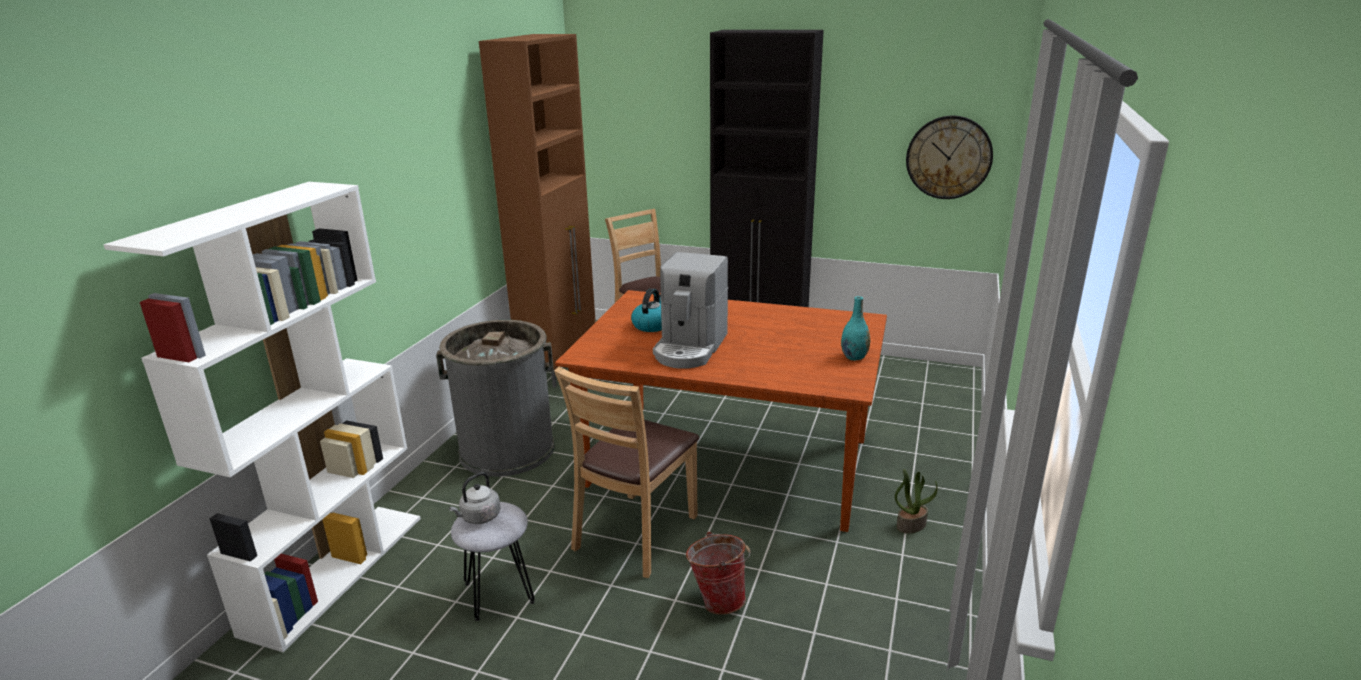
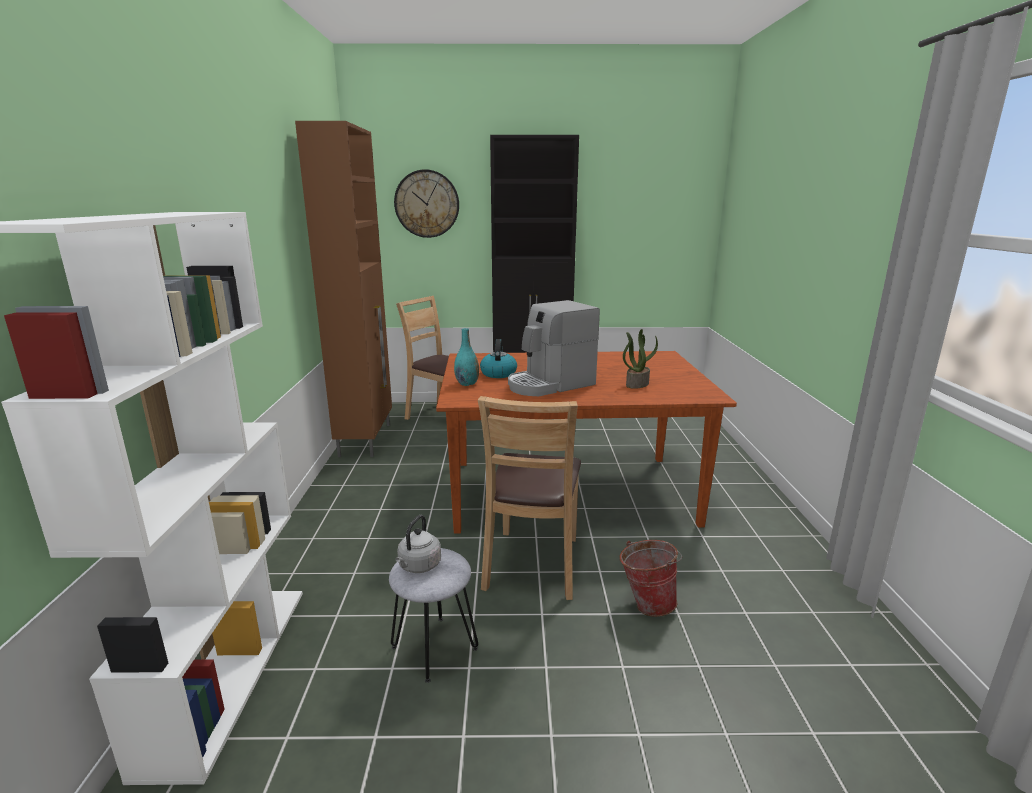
camera: 20 degrees left, 5 degrees down
(507, 449) = (358, 514): grey trash can -> none
(690, 348) = (550, 384): coffee machine -> coffee machine turned 60 degrees clockwise
(854, 357) = (687, 377): turquoise vase -> turquoise vase (467, 383)
(911, 525) = (745, 513): potted plant -> potted plant (637, 384)
(948, 157) = (671, 239): wall clock -> wall clock (427, 204)

